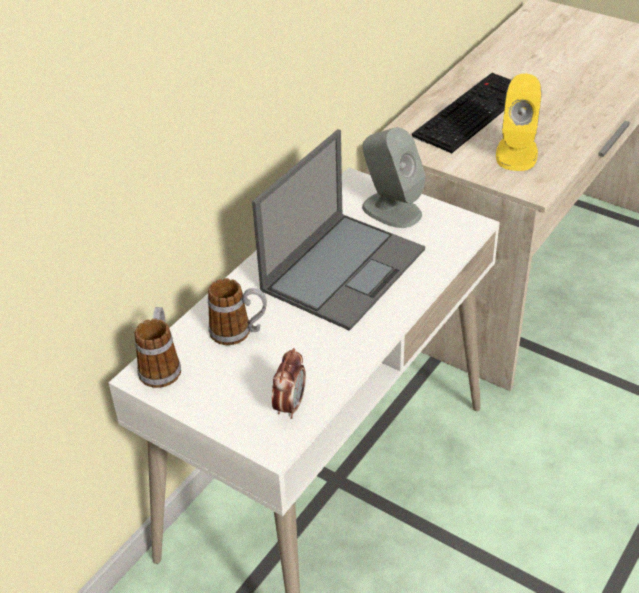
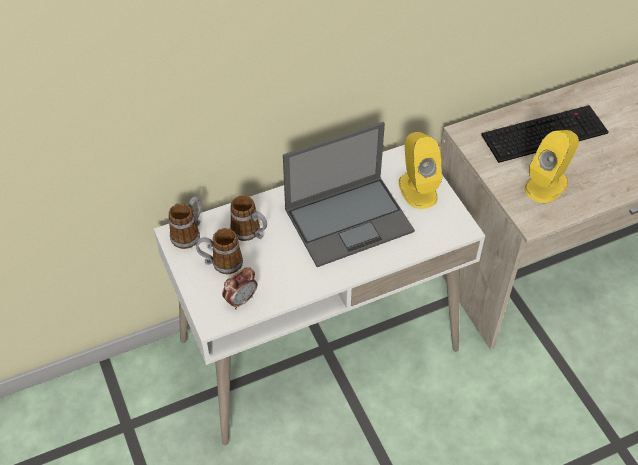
camera: 30 degrees right, 10 degrees up
(230, 379) = (221, 263): none -> mug
(391, 210) = (417, 189): grey speaker -> yellow speaker

